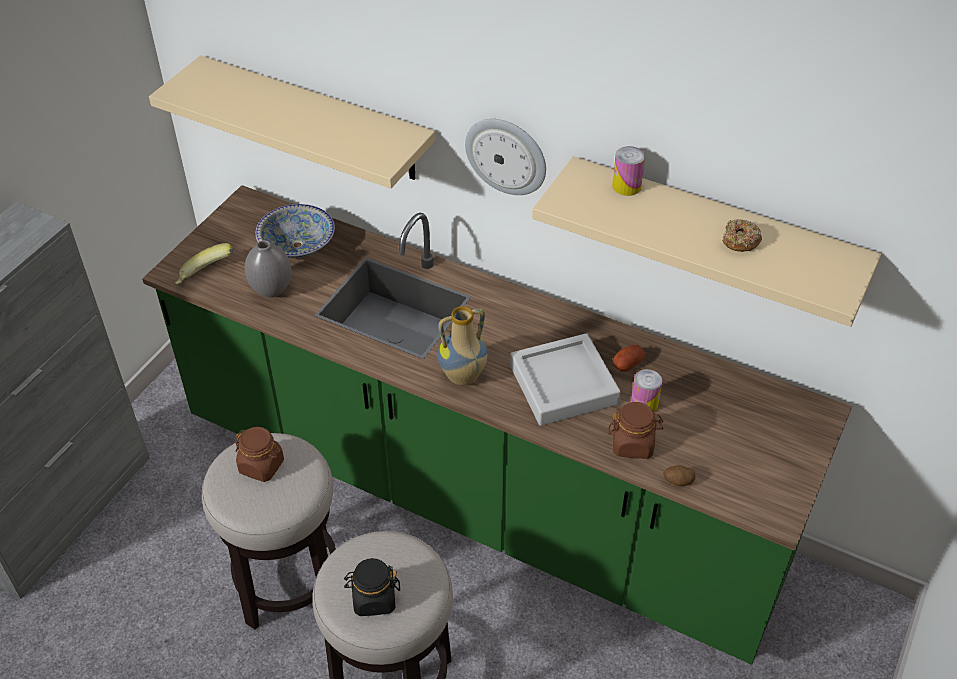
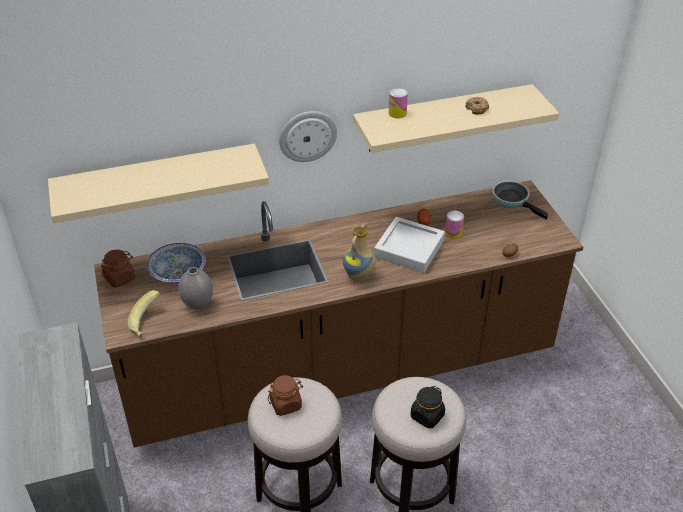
camera: 45 degrees left, 5 degrees down
(478, 494) = (341, 372): green counter -> brown counter
(633, 444) = (472, 252): brown jar -> brown jar (120, 278)
(786, 415) = (513, 200): none -> frying pan

